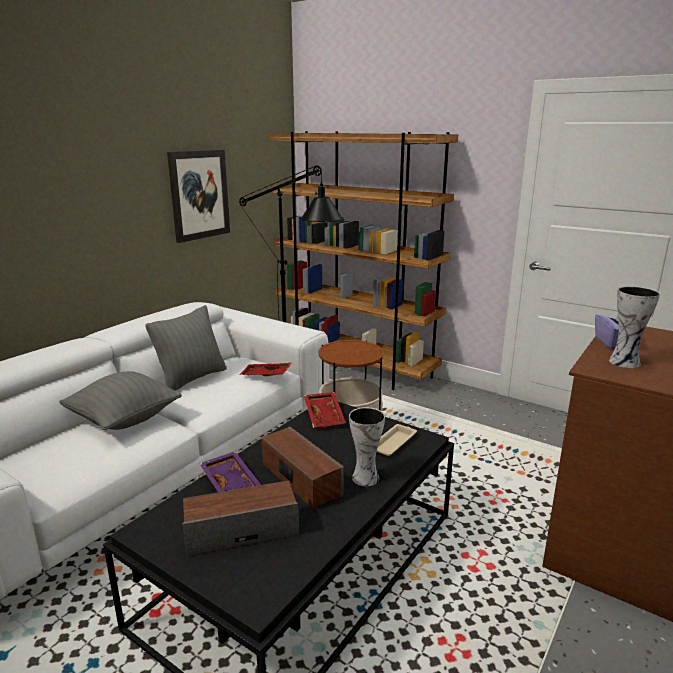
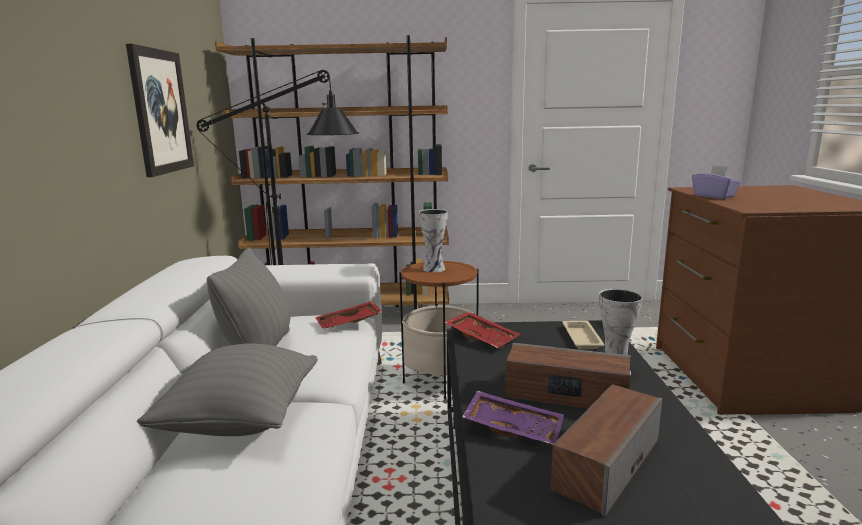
camera: 35 degrees left, 5 degrees down
(626, 362) = (753, 203): vase -> vase (435, 269)

